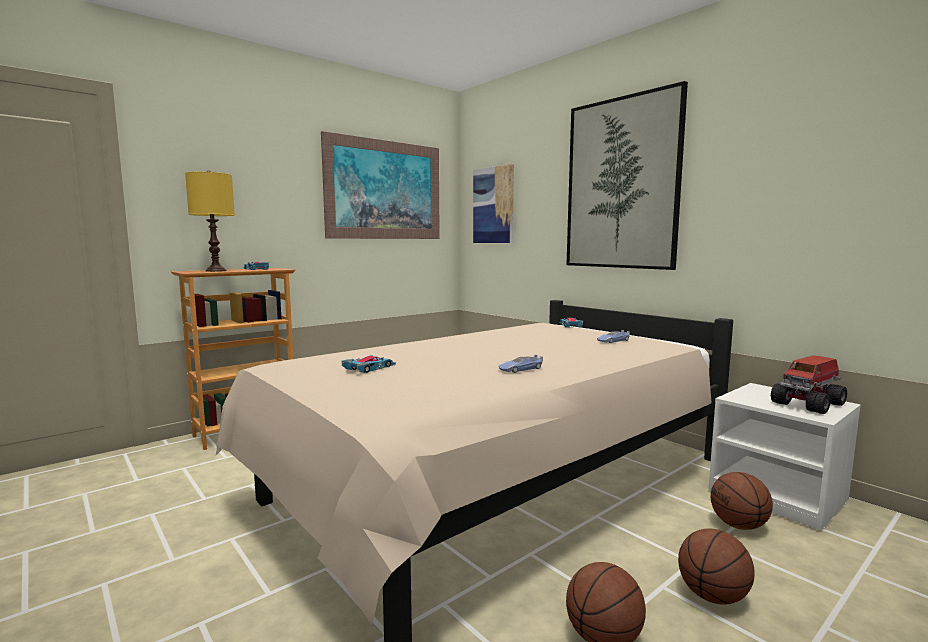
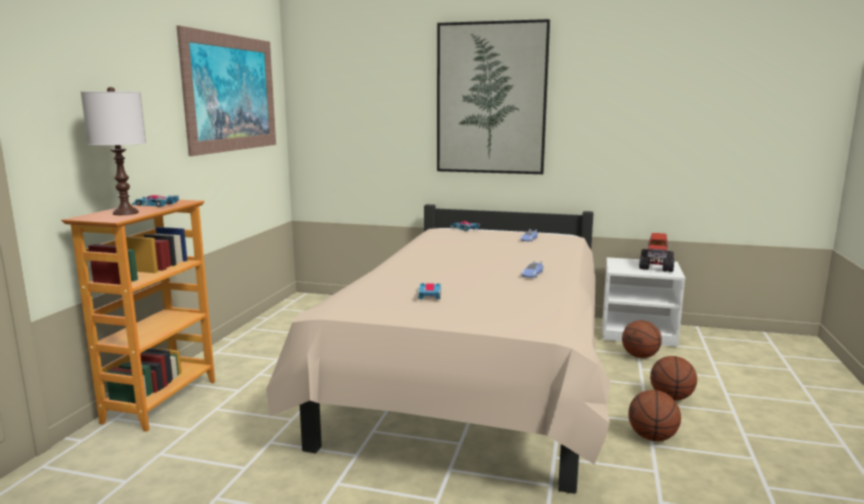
camera: 35 degrees left, 5 degrees up
(216, 271) = (125, 213): yellow table lamp -> white table lamp
(493, 205) = (338, 108): picture -> none

